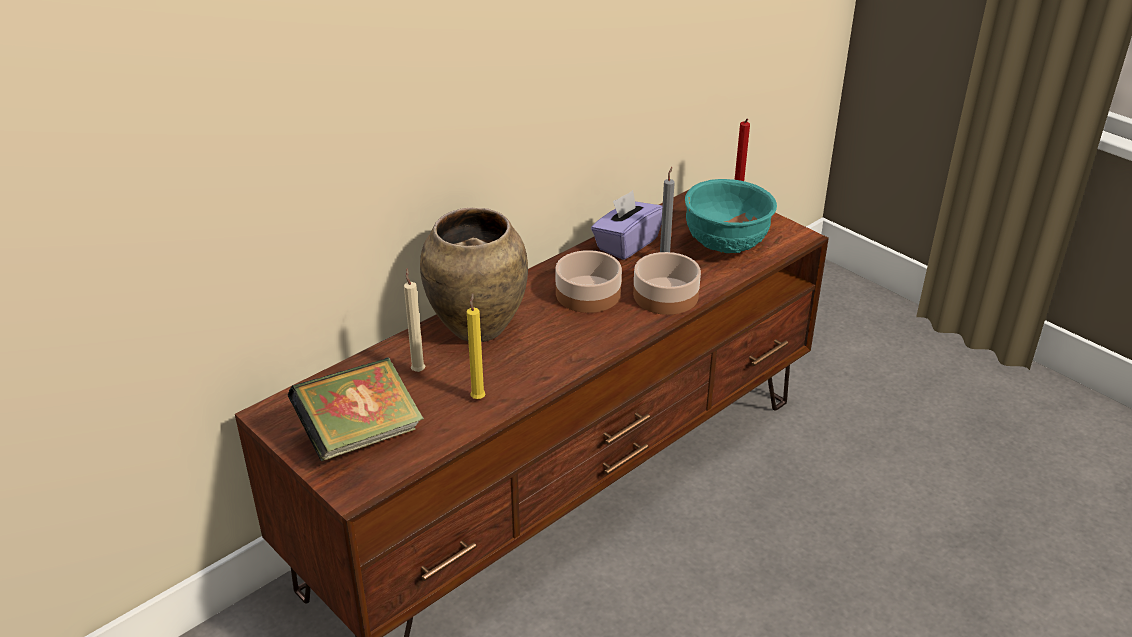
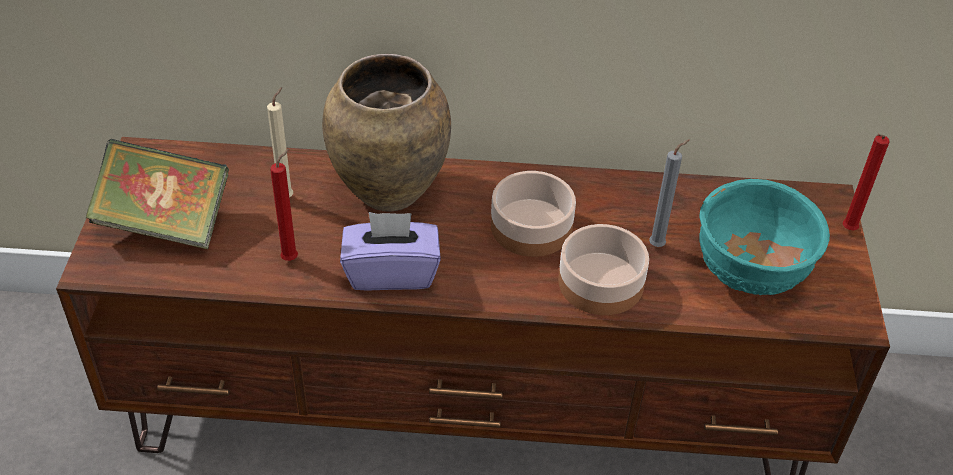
camera: 45 degrees right, 10 degrees up
(478, 397) = (292, 258): yellow candle -> red candle
(626, 244) = (649, 200): purple tissue box -> purple tissue box (391, 272)

